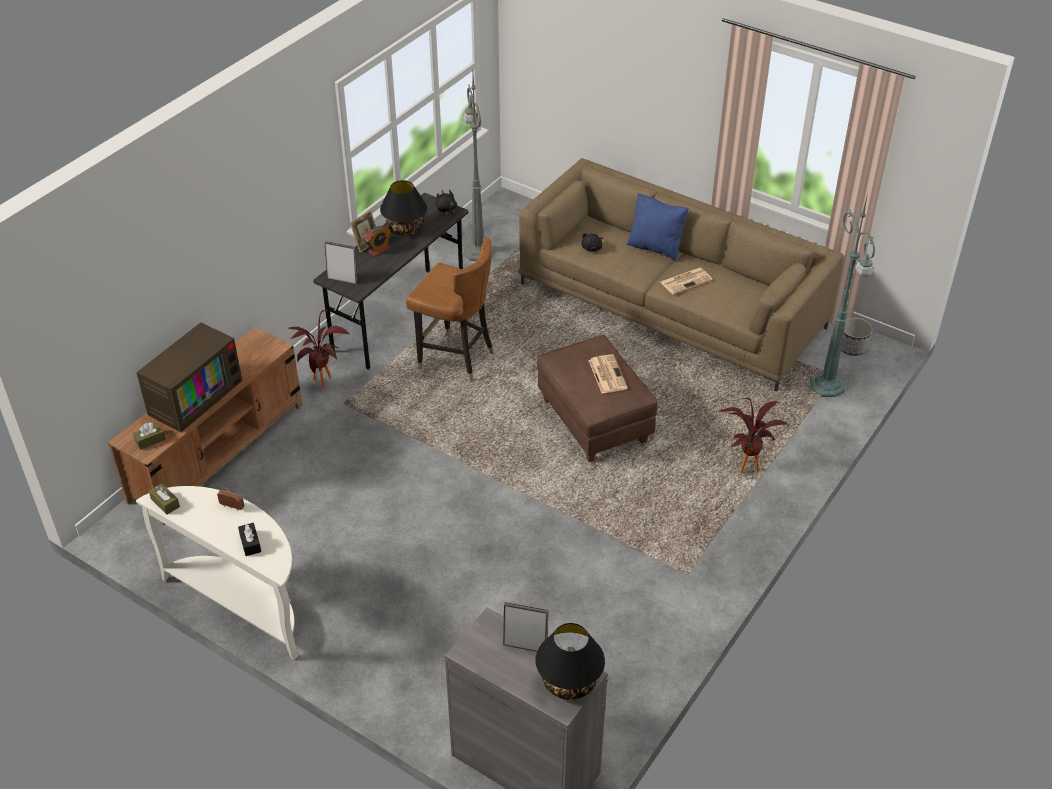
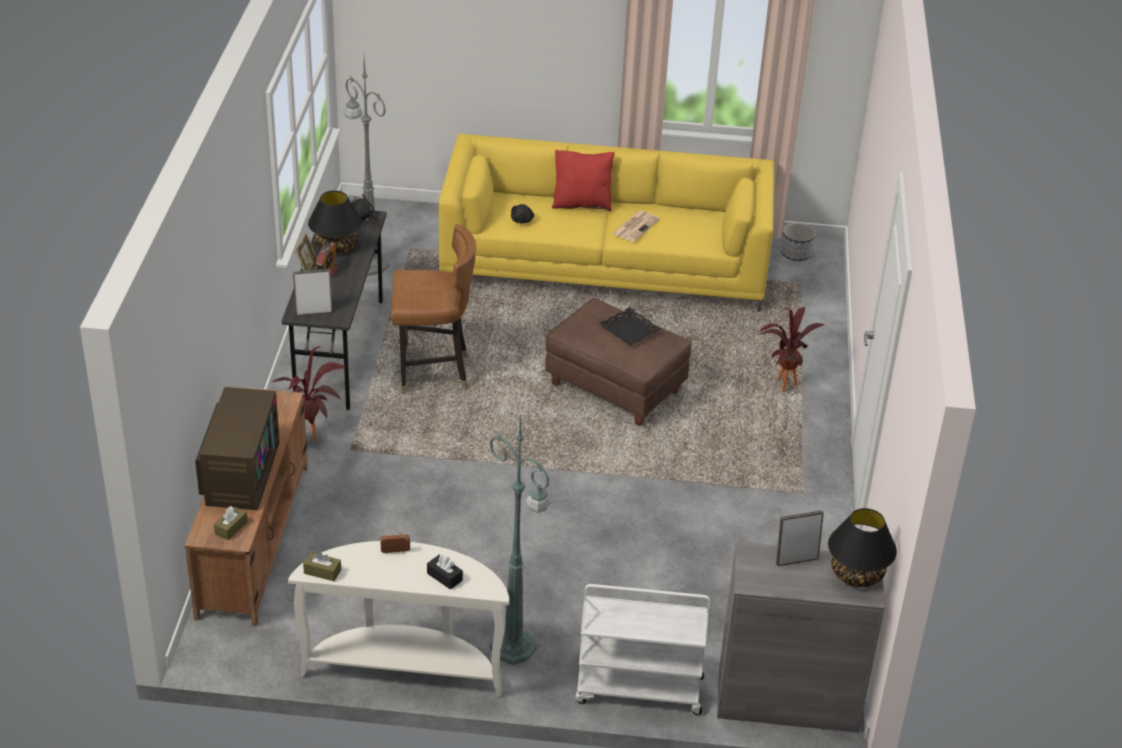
camera: 30 degrees left, 5 degrees down
(405, 701) = (638, 690): none -> white cart
(607, 374) = (629, 330): newspaper -> black tray
(655, 247) = (582, 204): blue pillow -> red pillow
(671, 306) = (605, 263): brown sofa -> yellow sofa
(827, 387) = (801, 294): green floor lamp -> green floor lamp (515, 648)

